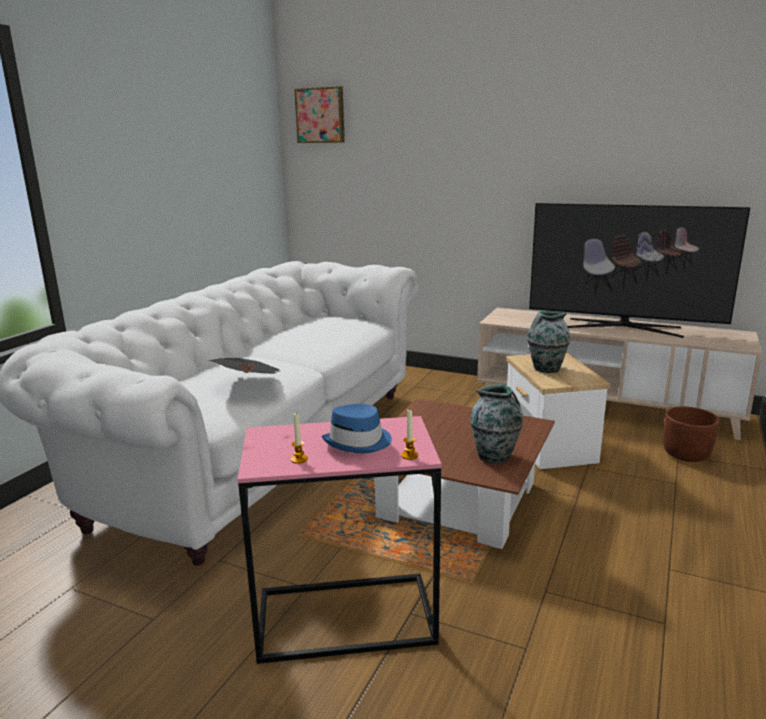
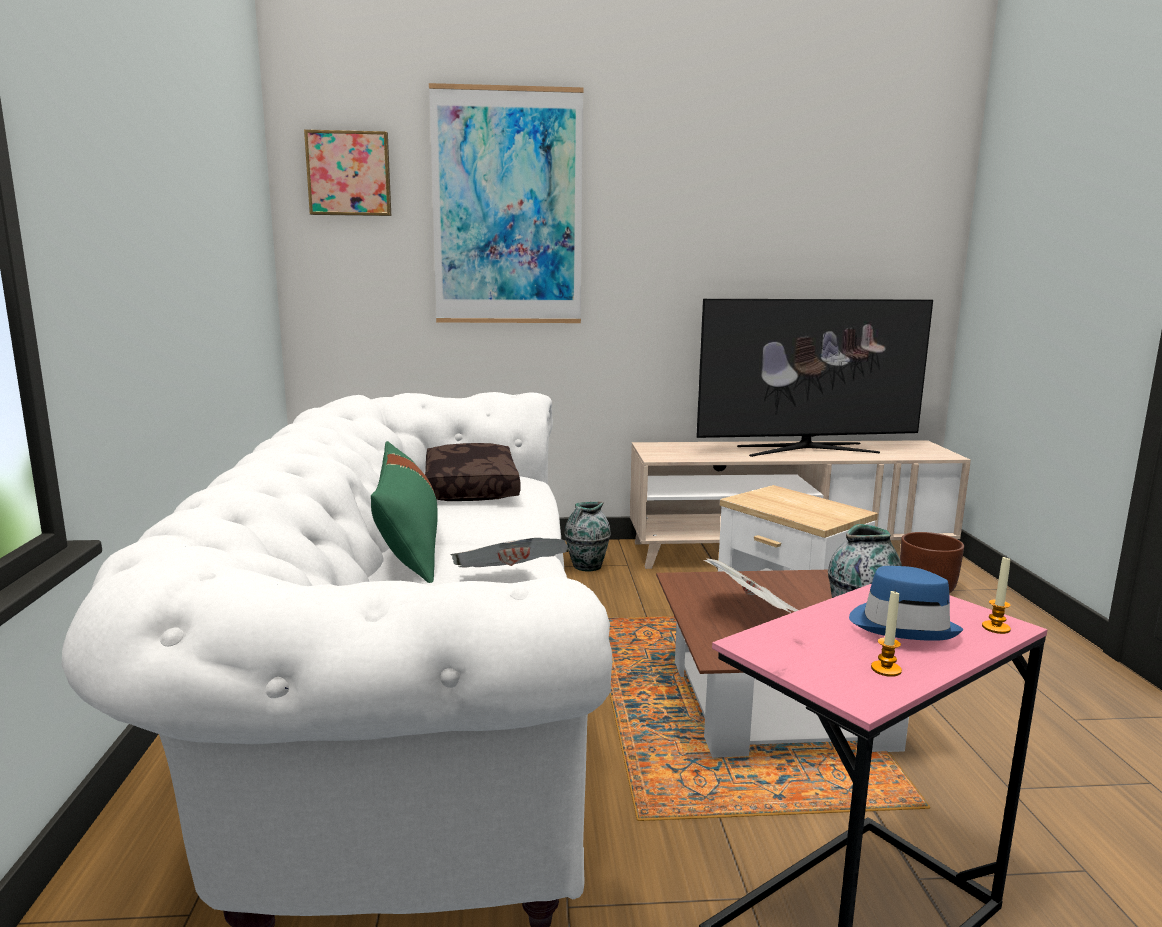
camera: 30 degrees left, 5 degrees down
(241, 356) = (409, 546): none -> green pillow
(326, 326) = (468, 487): none -> brown pillow
(415, 134) = (507, 208): none -> picture
(437, 433) = (753, 612): none -> newspaper
(546, 368) = (788, 507): vase -> vase (586, 566)

